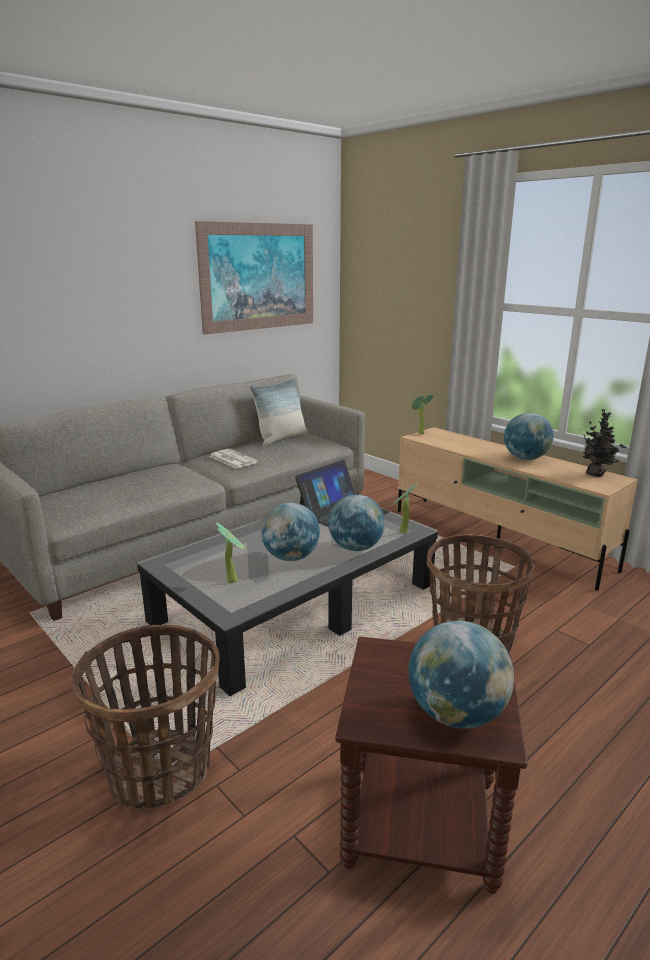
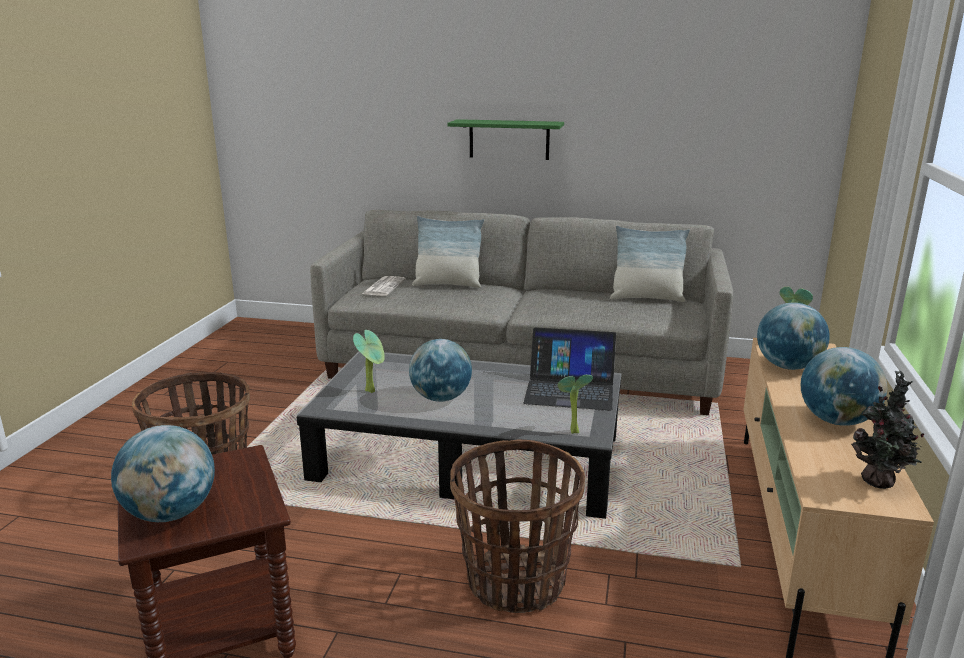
camera: 55 degrees right, 0 degrees up
(117, 327) = (509, 139): none -> green shelf
(125, 478) = (448, 284): none -> pillow
(232, 459) = (554, 300): newspaper -> newspaper (383, 287)
(259, 277) = (700, 97): picture -> none
(356, 548) = (501, 419): globe -> globe (788, 366)

